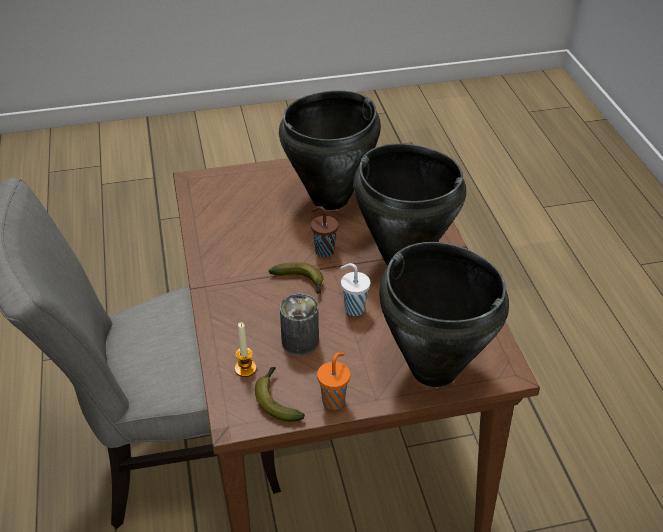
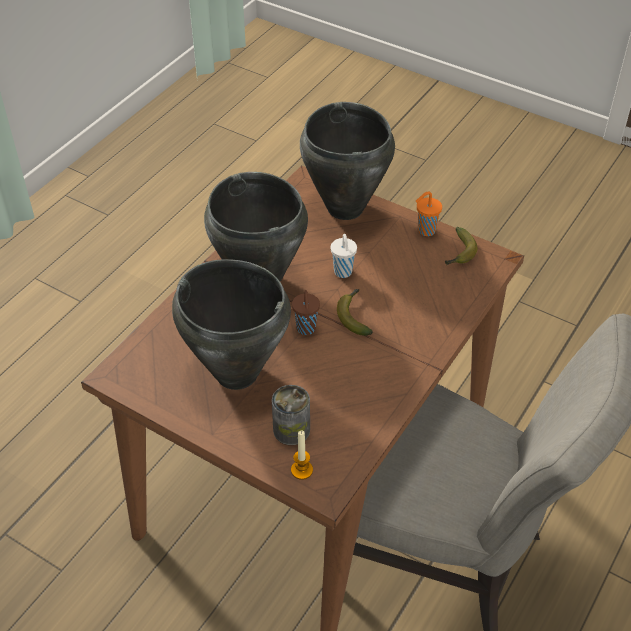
camera: 135 degrees left, 5 degrees up
(245, 368) = (460, 283): candle -> candle (302, 470)
(300, 341) = (405, 276): can -> can (291, 430)

